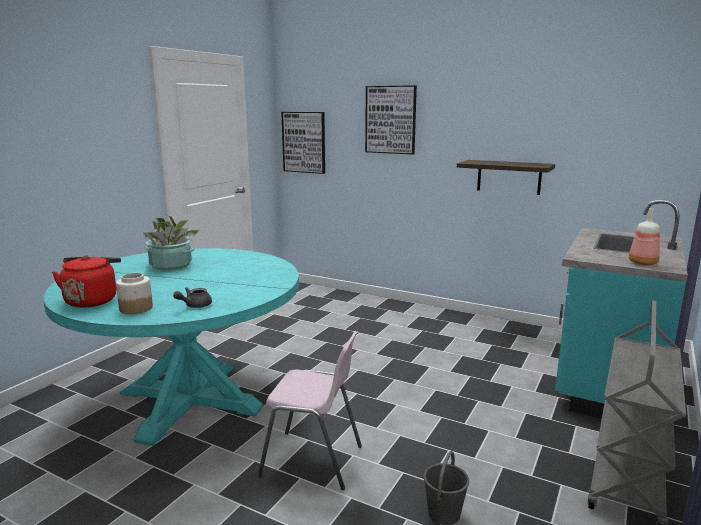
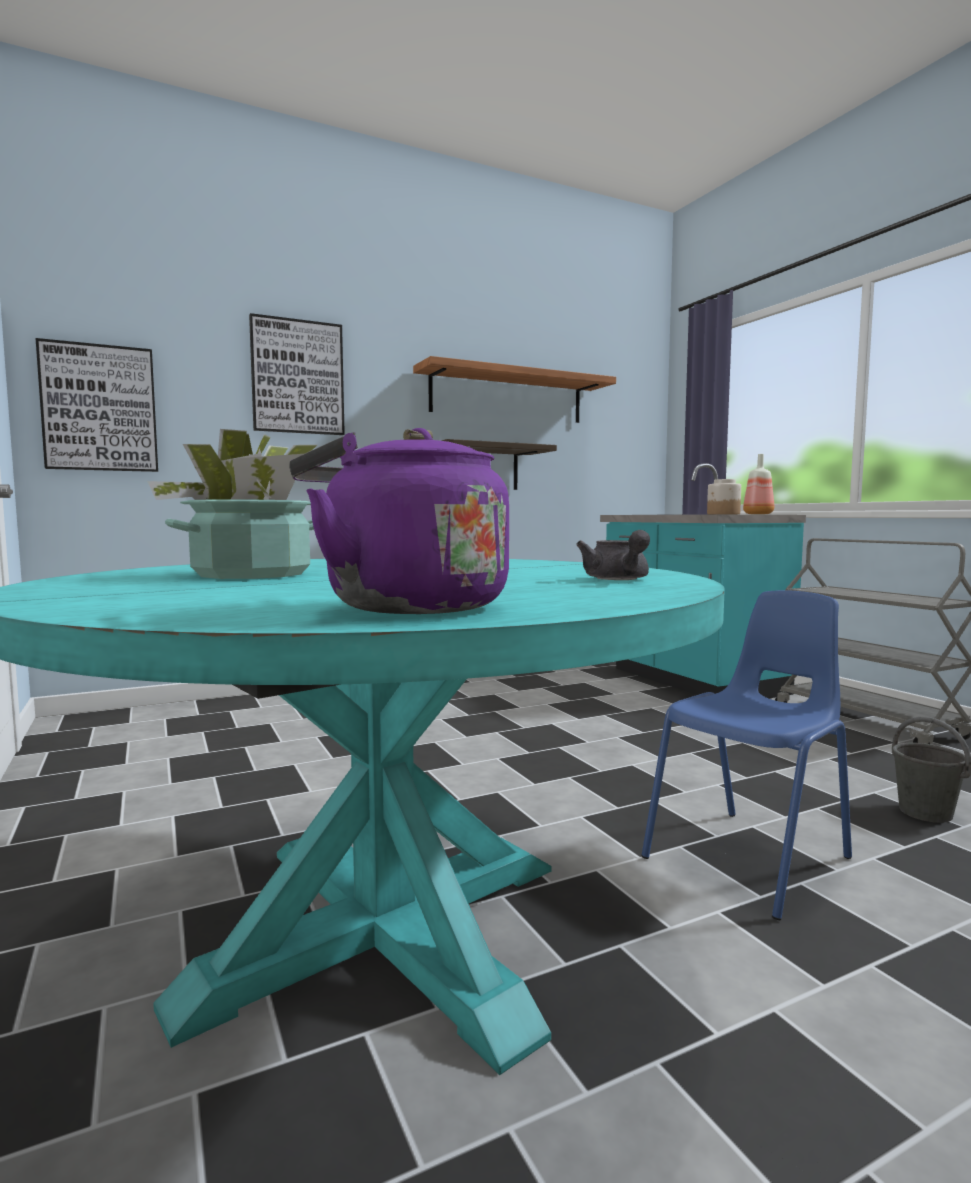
camera: 55 degrees left, 10 degrees down
(92, 300) = (407, 606): red kettle -> purple kettle
(135, 308) = (567, 594): jar -> jar (723, 514)
(313, 461) = (751, 858): pink chair -> blue chair
(538, 122) = (507, 396): none -> shelf

